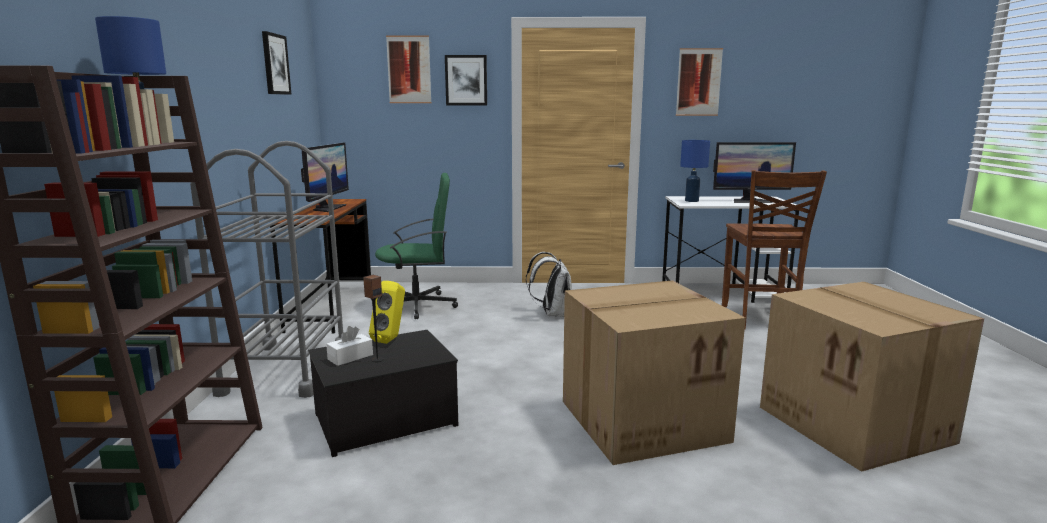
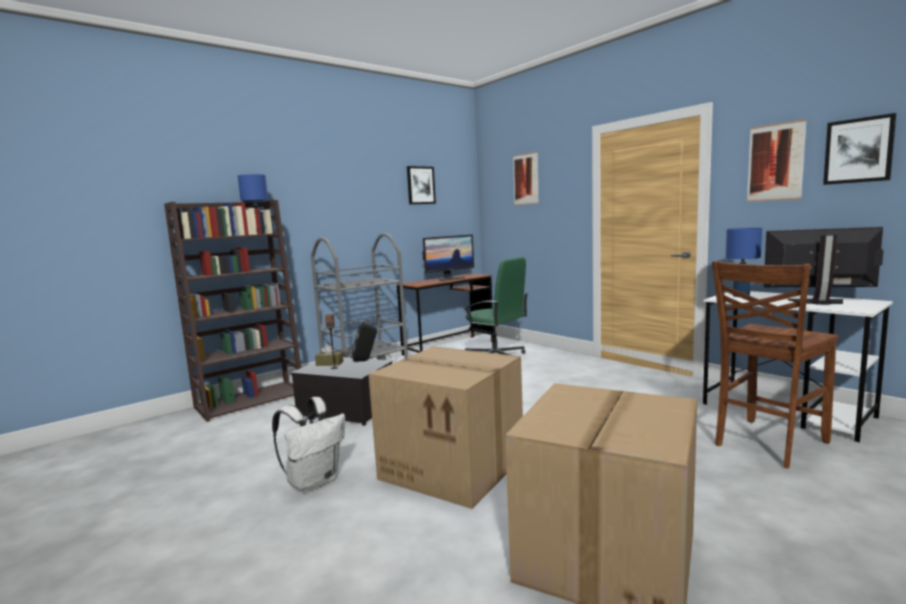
camera: 50 degrees right, 5 degrees down
(350, 357) = (329, 363): white tissue box -> brown tissue box
(391, 339) = (365, 360): yellow speaker -> black speaker
(466, 80) = (561, 183): picture -> picture (858, 150)
(552, 314) = (567, 384): white backpack -> white backpack (314, 481)
(749, 201) = (819, 302): monitor -> monitor turned 150 degrees clockwise

